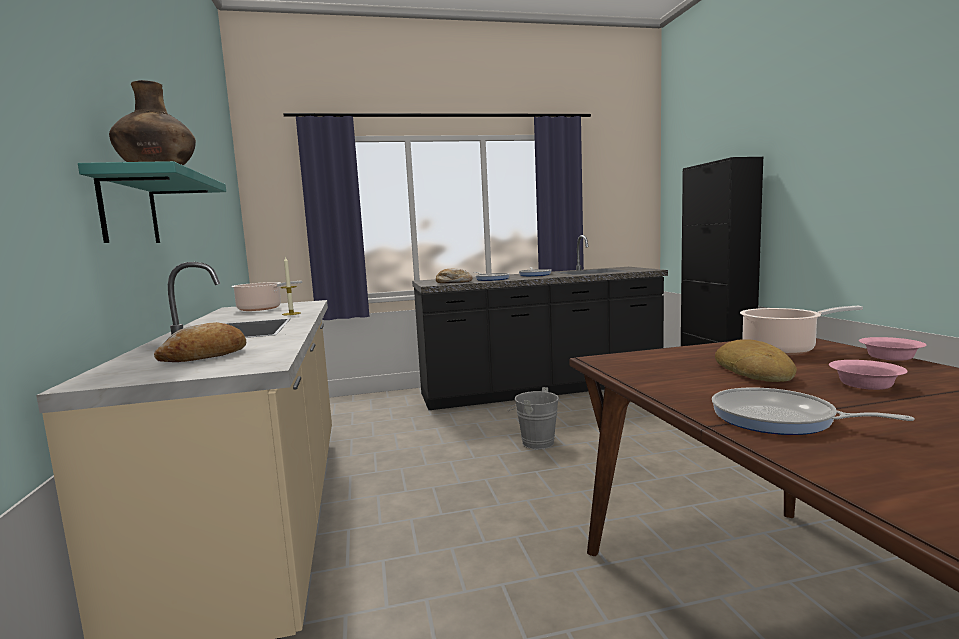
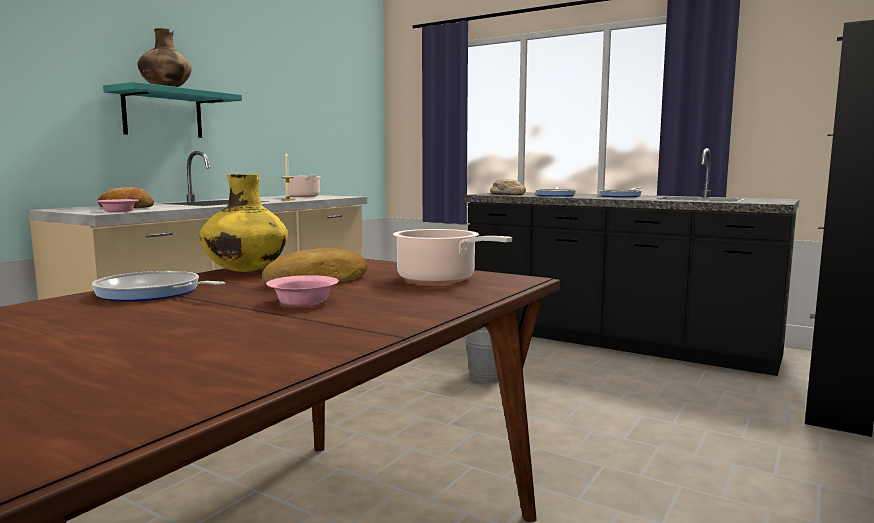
camera: 45 degrees right, 0 degrees up
(667, 382) = (246, 271): none -> yellow vase
(779, 419) = (152, 293): frying pan -> frying pan turned 60 degrees counterclockwise
(891, 357) = (461, 302): pink bowl -> pink bowl (117, 211)

